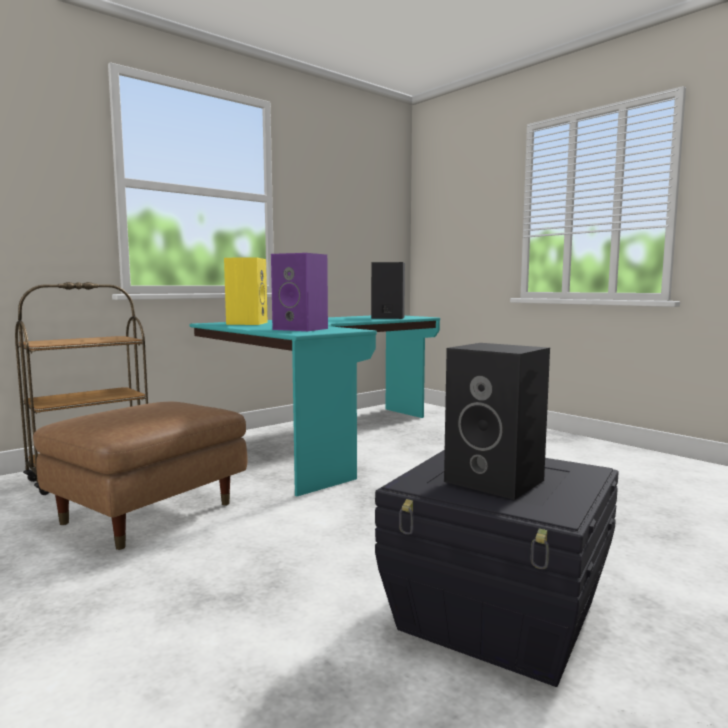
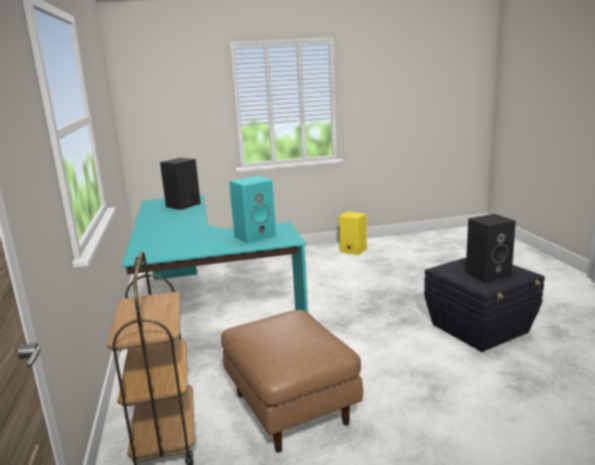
camera: 60 degrees left, 10 degrees up
(246, 323) = (164, 246): yellow speaker -> yellow speaker (352, 250)
(302, 329) = (255, 236): purple speaker -> turquoise speaker

